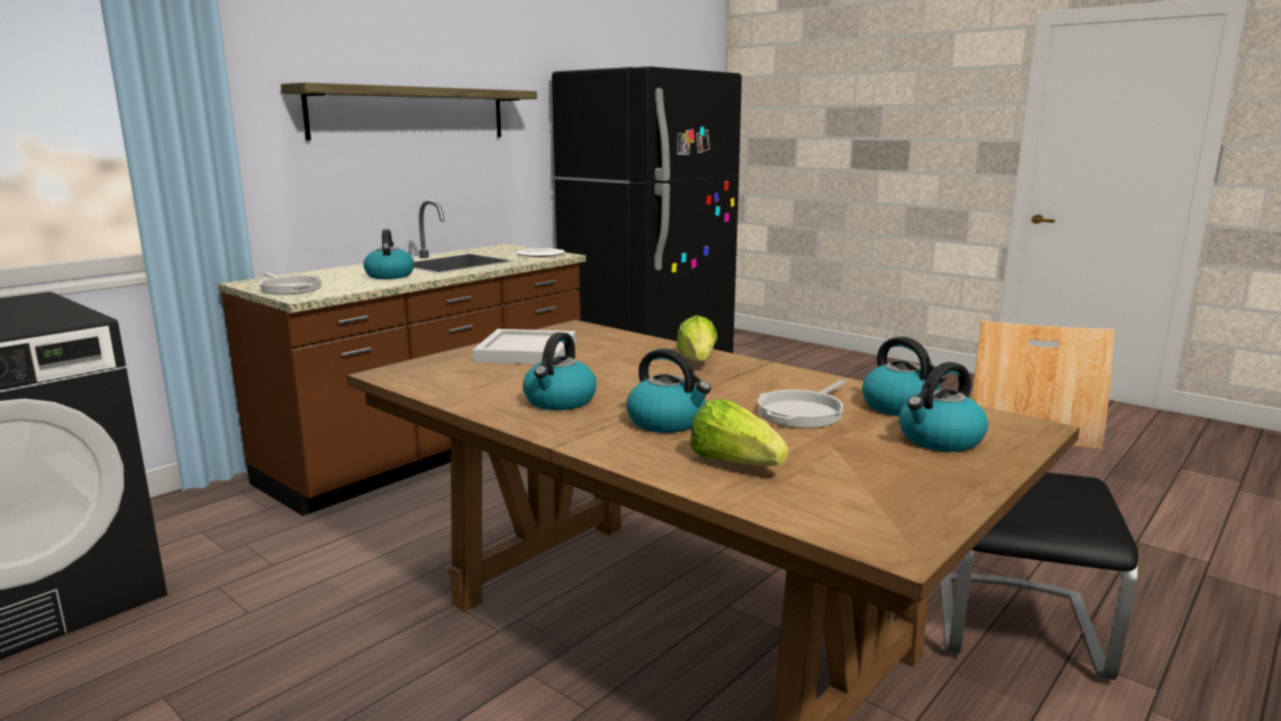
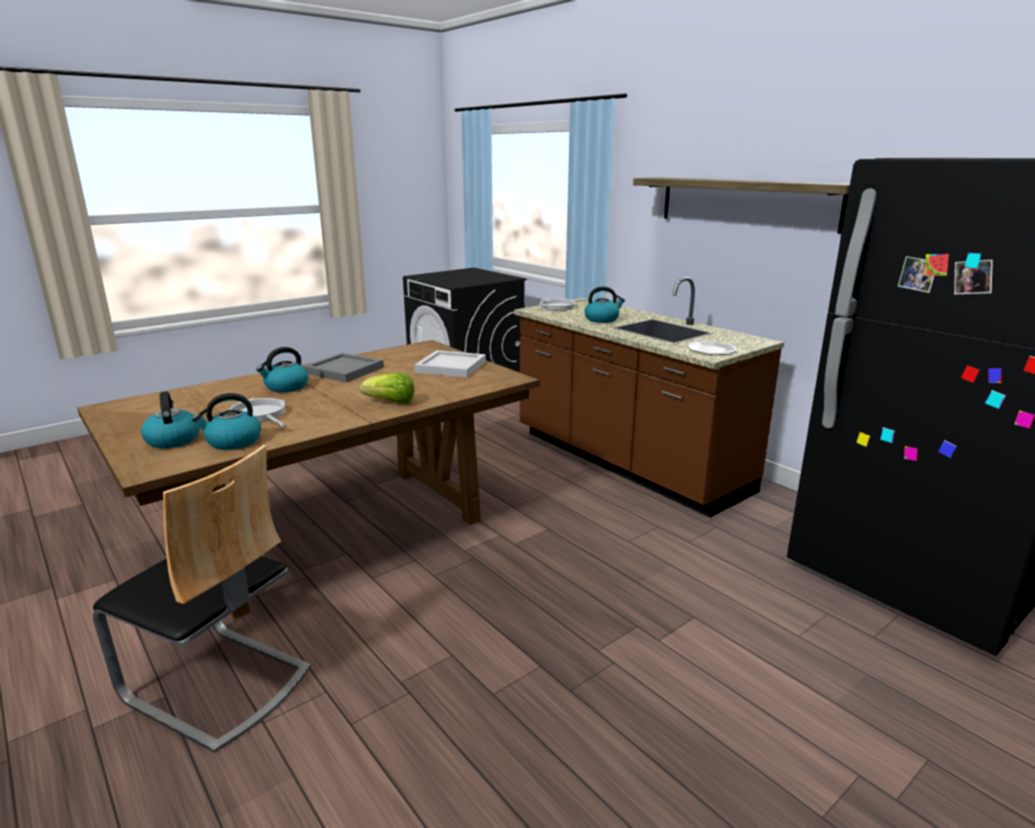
camera: 100 degrees right, 5 degrees up
(560, 401) = (344, 370): kettle -> grey tray
(734, 463) = (217, 394): lettuce -> none

